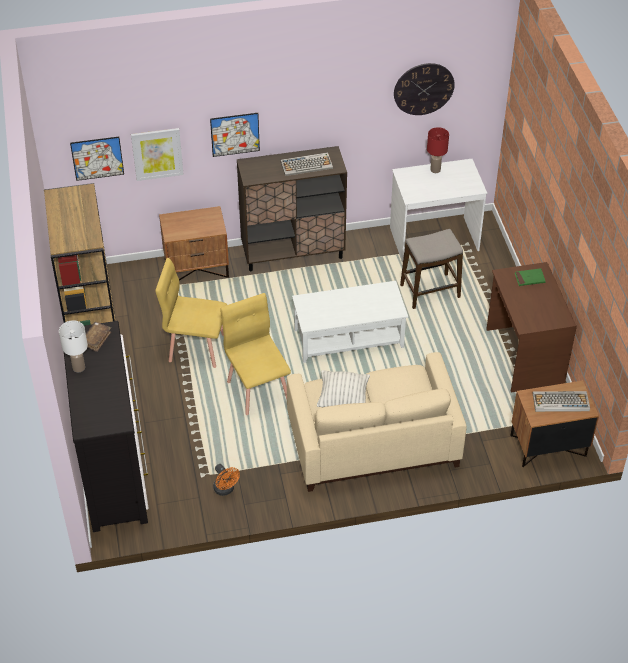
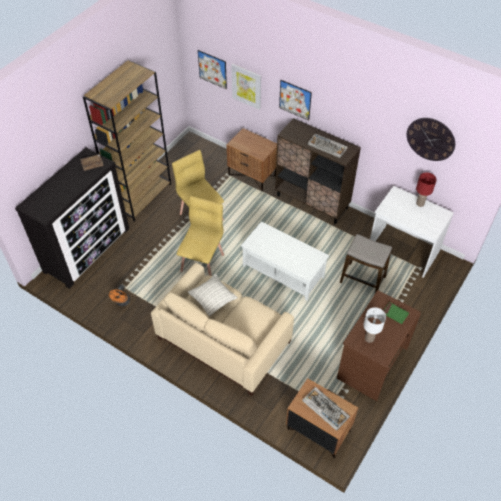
camera: 45 degrees right, 5 degrees up
(78, 367) = (65, 172): white table lamp -> white table lamp (369, 338)

